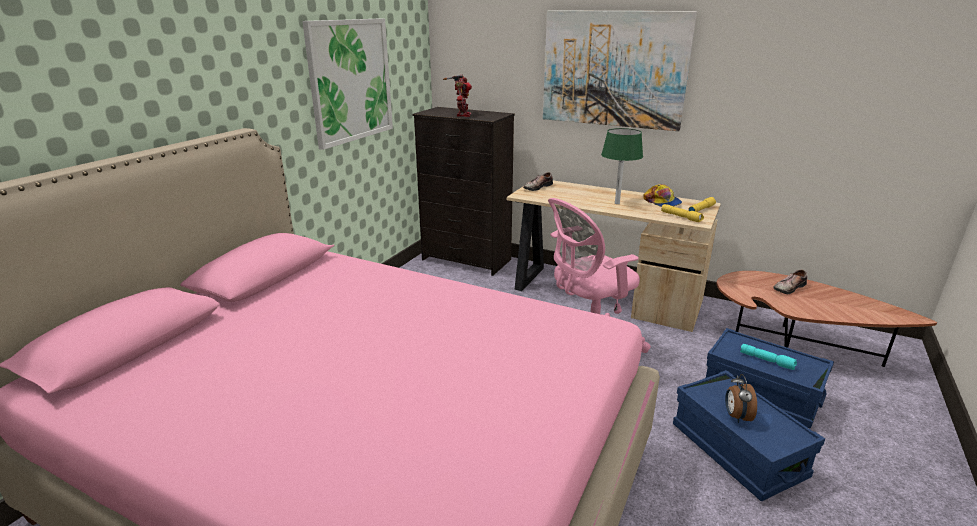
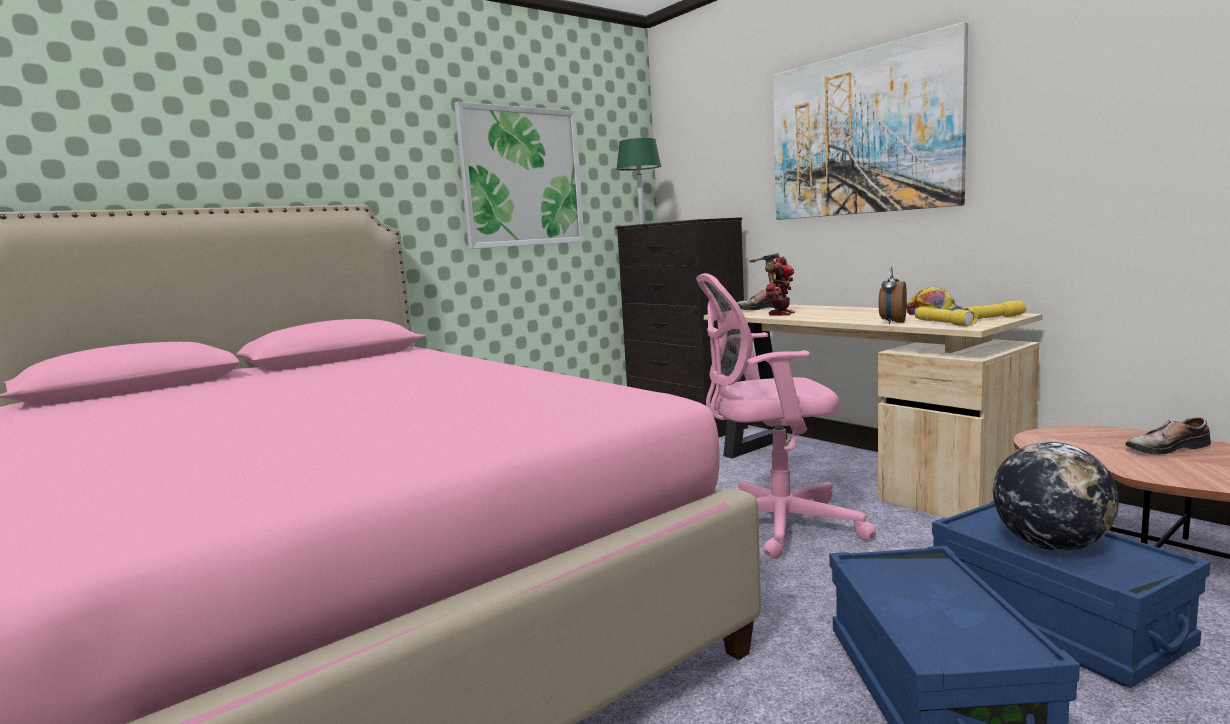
camera: 25 degrees right, 15 degrees down
(462, 115) = (670, 221): toy robot -> toy robot (779, 314)
(617, 203) = (856, 316): green table lamp -> green table lamp (642, 224)
(736, 416) = (908, 605): alarm clock -> alarm clock (892, 322)
(767, 360) = (1050, 545): turquoise flashlight -> globe

